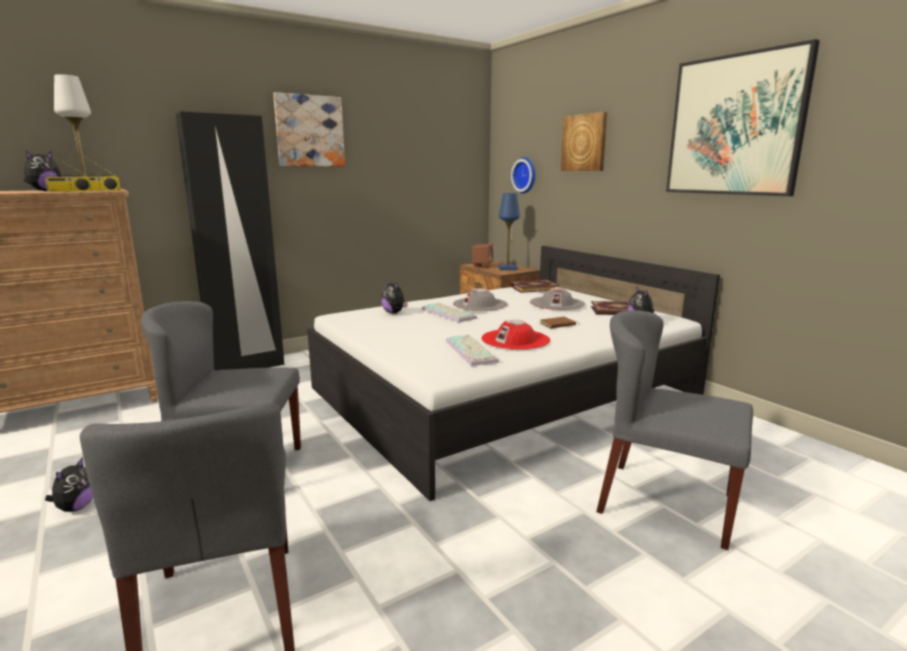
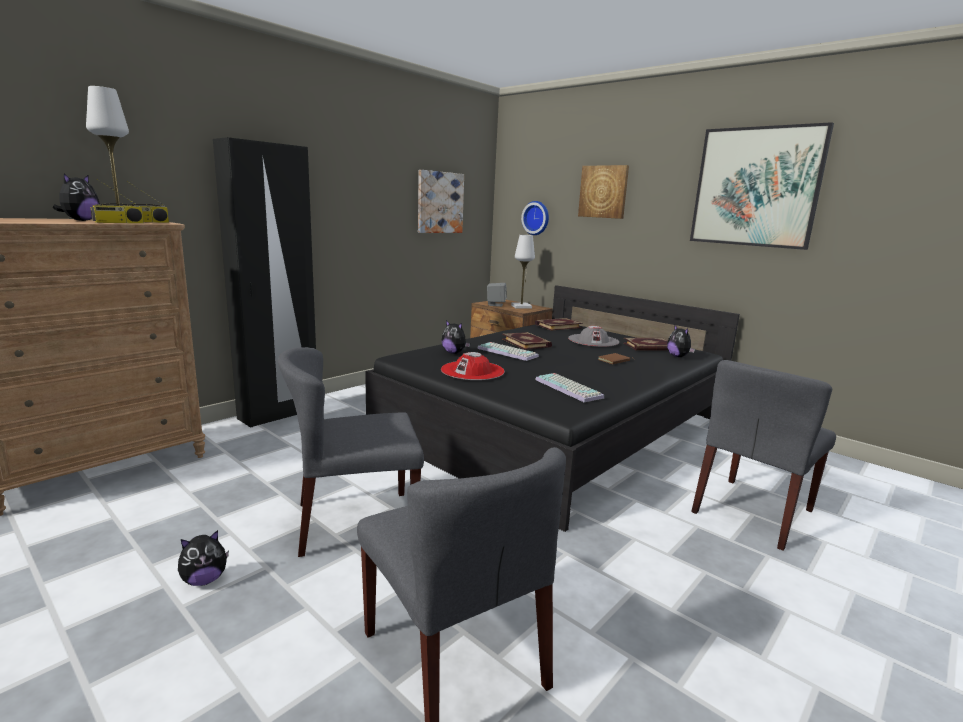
camera: 15 degrees left, 0 degrees up
(76, 507) = (204, 580): plush toy -> plush toy turned 60 degrees clockwise
(309, 131) = (340, 164): picture -> picture (439, 202)
(480, 304) = (527, 343): grey hat -> book
(482, 266) = (496, 305): brown speaker -> grey speaker
(502, 392) = (554, 426): white bed -> black bed
(507, 268) = (521, 306): blue table lamp -> white table lamp
(515, 340) = (594, 376): red hat -> red hat (472, 371)
(665, 502) = (752, 512): grey chair -> grey chair turned 60 degrees counterclockwise

